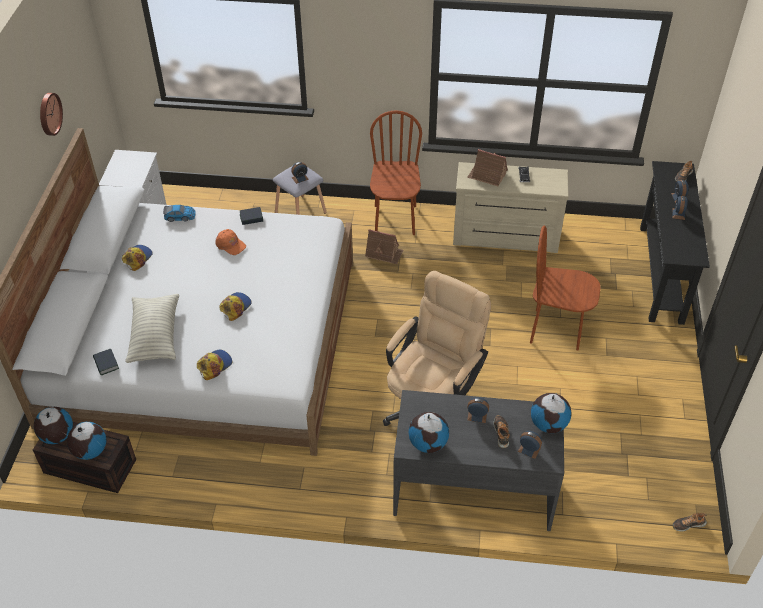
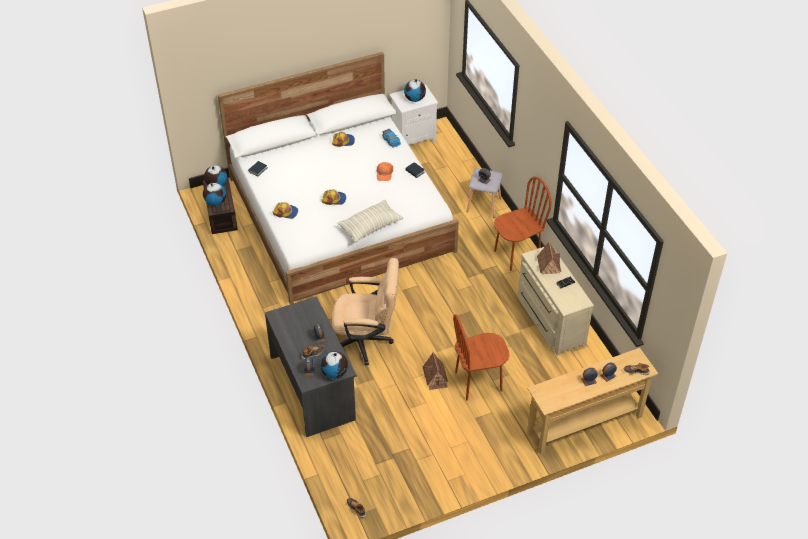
camera: 60 degrees right, 0 degrees up
(49, 114) = (354, 30): wall clock -> none
(155, 336) = (291, 178): pillow -> pillow (370, 227)
(384, 253) = (479, 263): toy house -> toy house (435, 377)
(428, 443) = (284, 323): globe -> globe (415, 99)
(556, 330) = (478, 382): brown chair -> brown chair turned 90 degrees counterclockwise
(661, 273) = (585, 425): black console table -> beige console table

